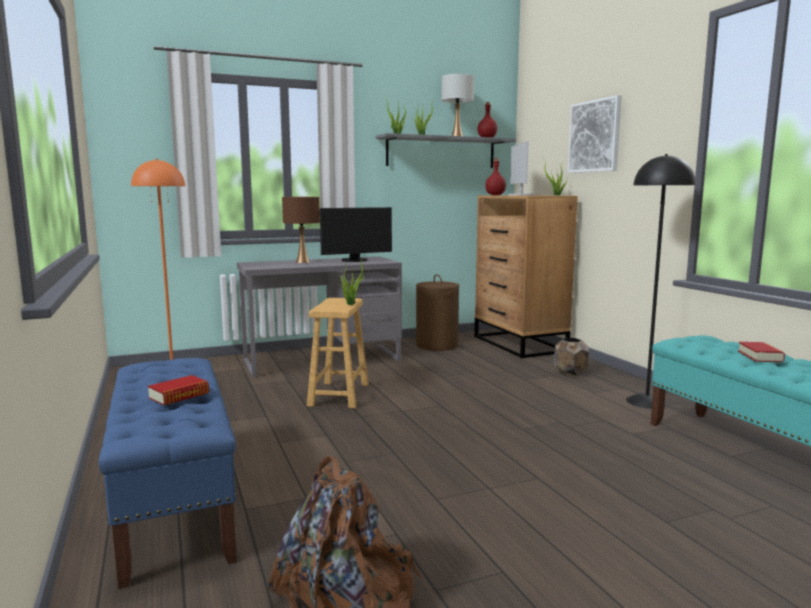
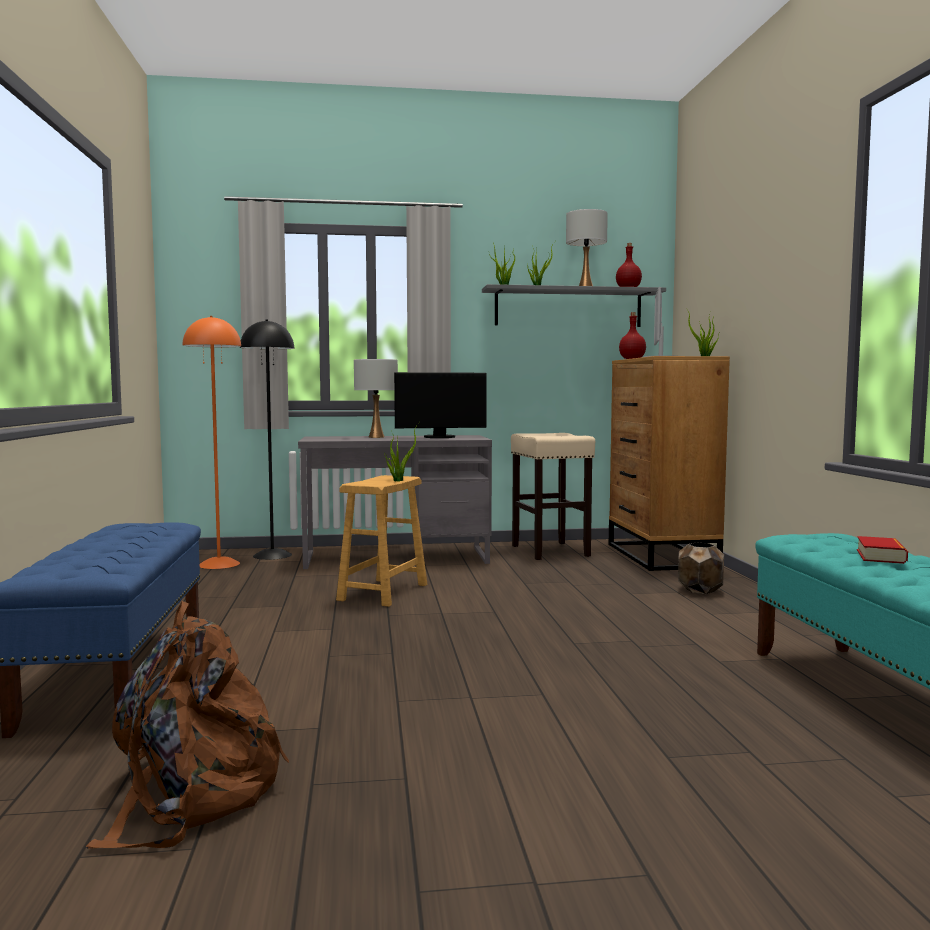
camera: 15 degrees right, 5 degrees down
(179, 396) = (117, 549): book -> none
(302, 262) = (376, 437): brown table lamp -> white table lamp
(437, 345) = (551, 551): brown laundry basket -> beige stool
(594, 136) = (748, 277): picture -> none
(647, 401) = (778, 629): black floor lamp -> black floor lamp (272, 555)

